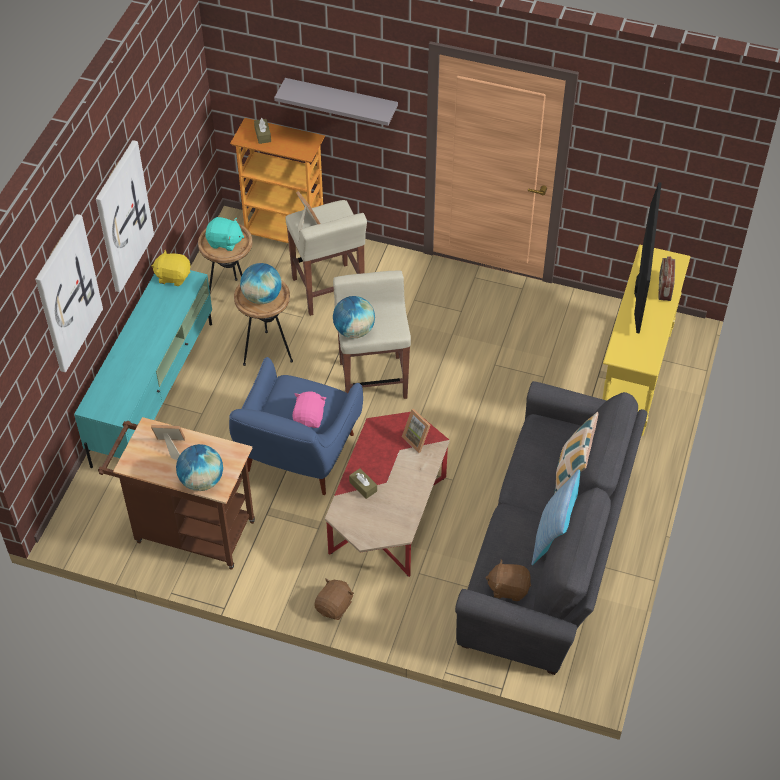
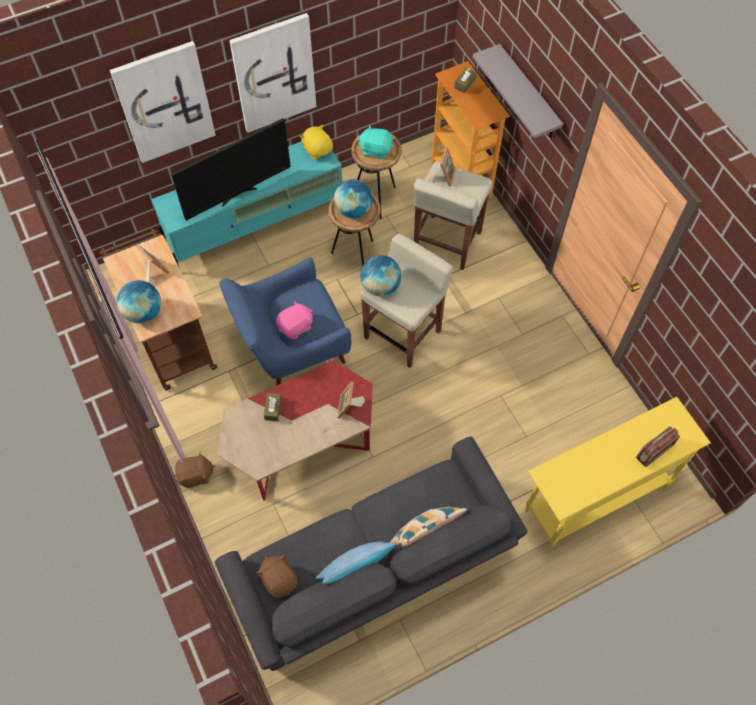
camera: 45 degrees right, 10 degrees up
(224, 242) = (376, 150): turquoise plush toy -> turquoise plush toy turned 135 degrees clockwise
(640, 288) = (632, 434): television -> television (238, 195)

